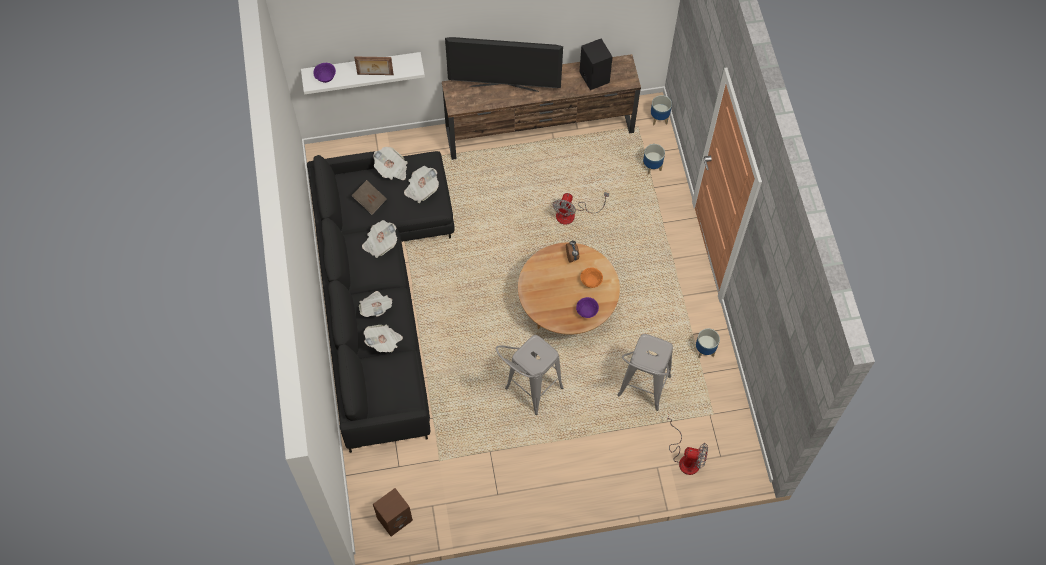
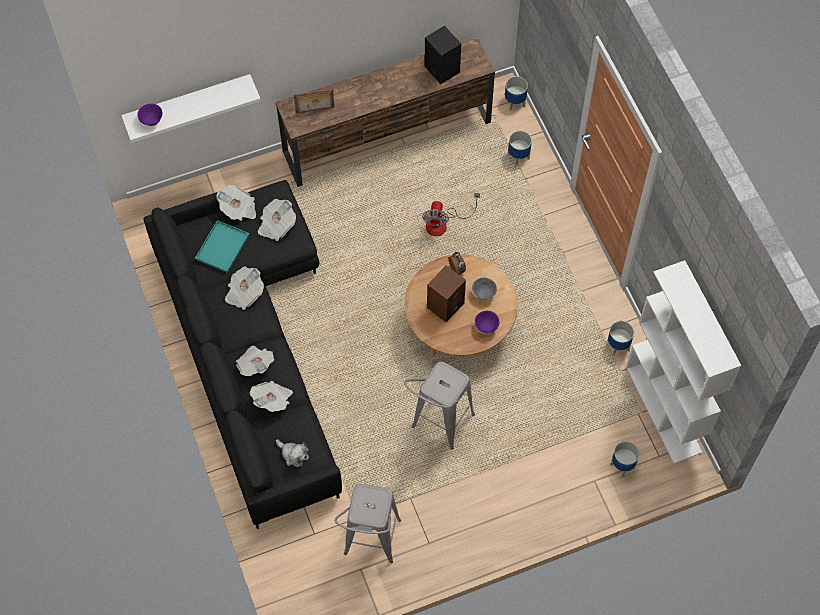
camera: 10 degrees left, 0 degrees up
(370, 201) = (222, 248): brown book -> turquoise tray
(375, 75) = (206, 108): picture frame -> picture frame (315, 110)
(391, 393) = (293, 455): none -> plush toy
(395, 518) = (322, 591): brown speaker -> brown speaker (445, 304)
(504, 87) = (346, 97): television -> none
(591, 282) = (483, 293): orange bowl -> grey bowl
(641, 393) = (560, 405): grey stool -> grey stool (370, 546)
(685, 457) = (622, 465): fan -> planter
(734, 415) = (664, 410): none -> white bookcase

